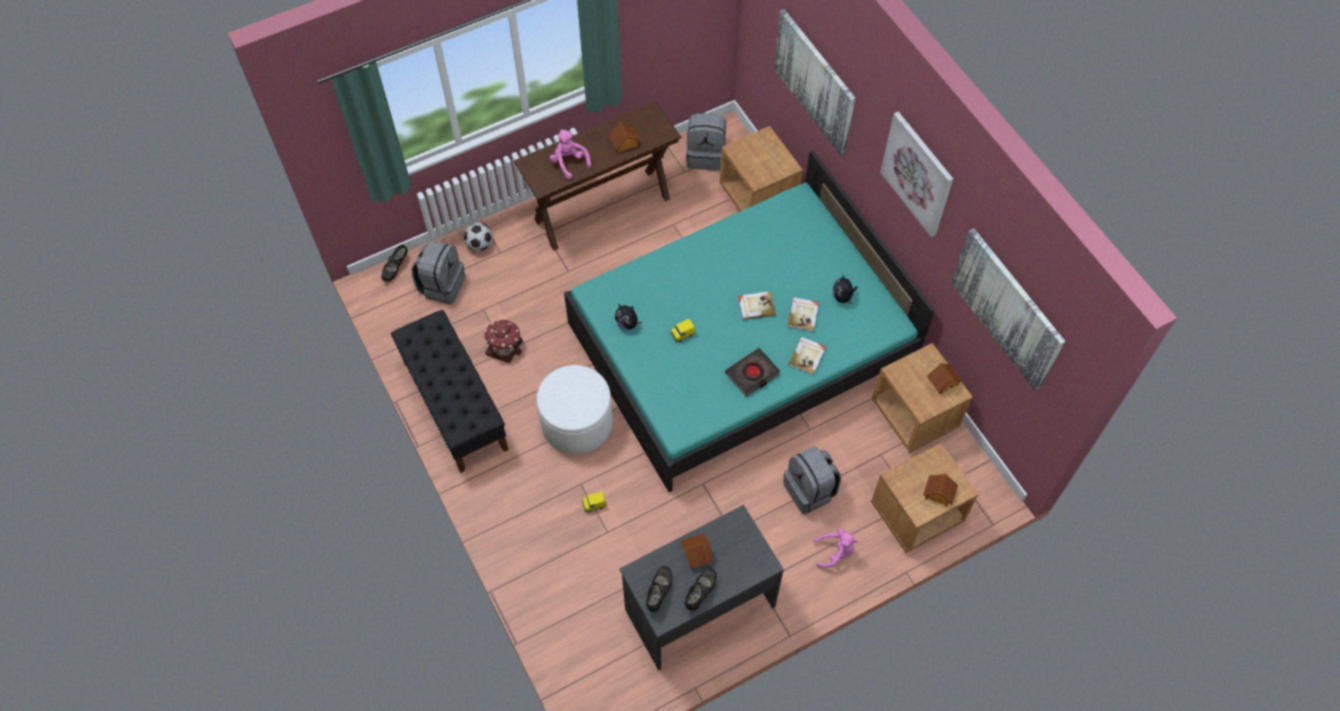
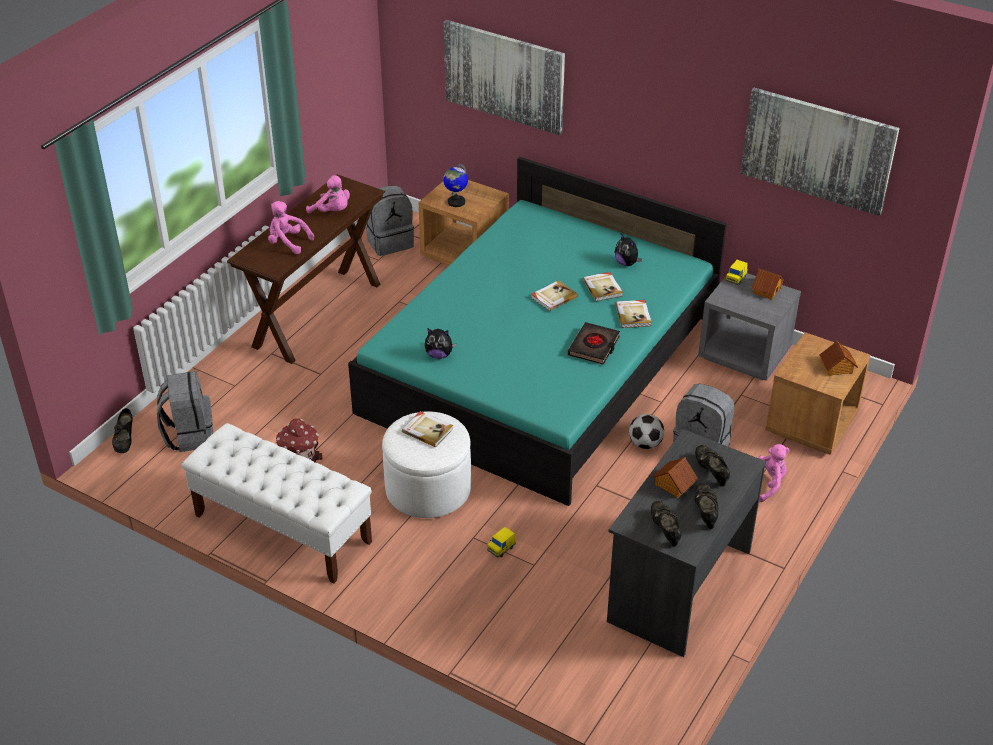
camera: 30 degrees left, 20 degrees down
(455, 405) = (282, 528): black bench -> white bench
(479, 244) = (206, 387): football -> football (645, 444)
(578, 389) = (427, 430): none -> book
(624, 143) = (332, 211): toy house -> pink plush toy
(682, 334) = (501, 342): yellow toy car -> yellow toy car (736, 278)
(733, 557) = (711, 472): none -> black shoe
(752, 160) = (456, 202): none -> globe
(915, 415) = (745, 354): brown nightstand -> grey nightstand
(918, 173) = (667, 79): picture -> none

